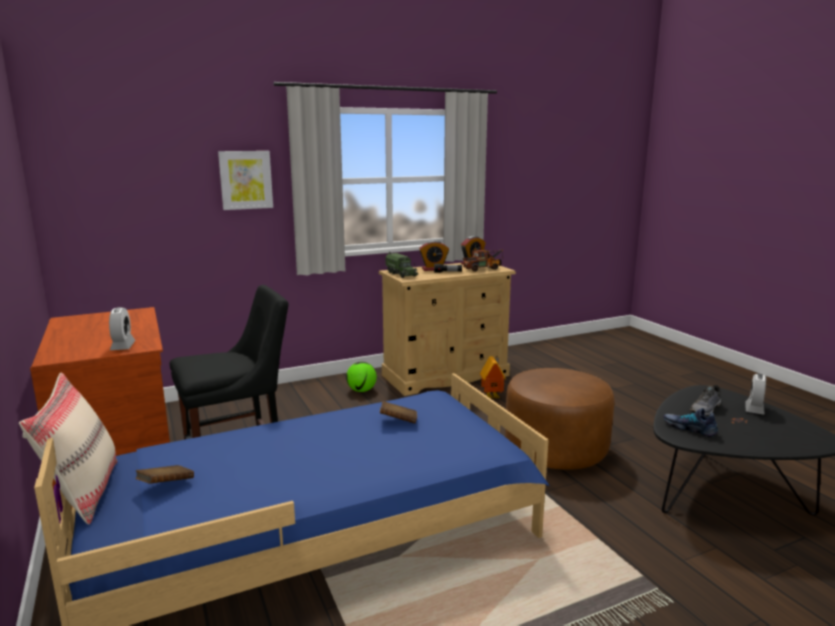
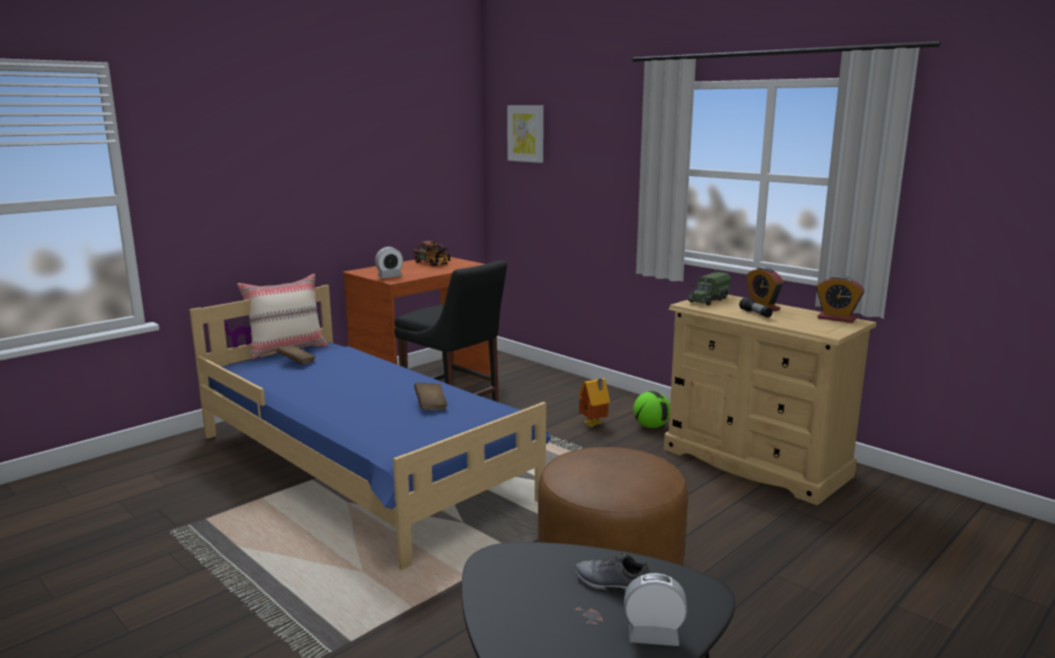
camera: 70 degrees right, 0 degrees up
(246, 180) = (614, 162): picture -> picture (526, 133)
(484, 269) = (813, 326): toy truck -> toy truck (433, 263)
(493, 397) = (724, 502): toy house -> toy house (594, 425)
(689, 428) = (528, 568): shoe -> none

